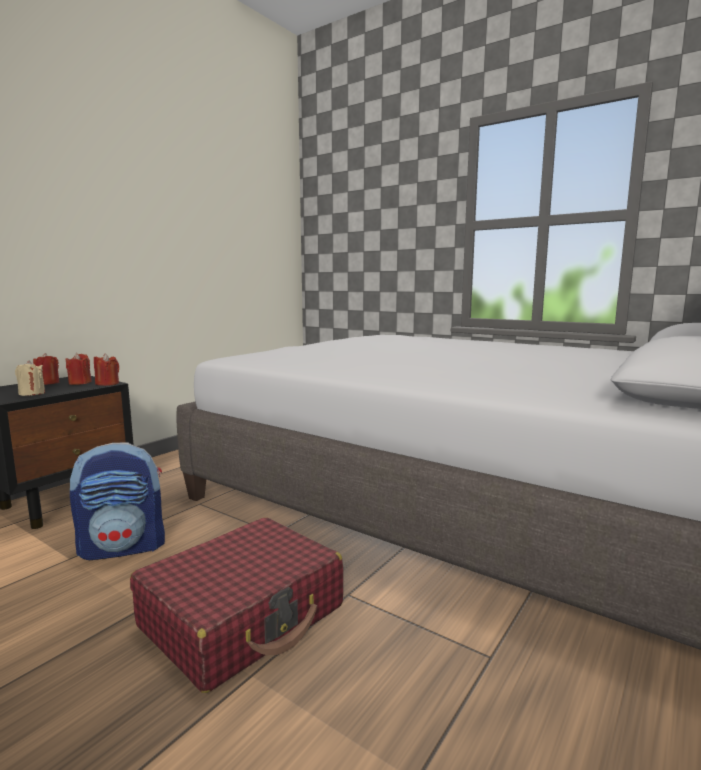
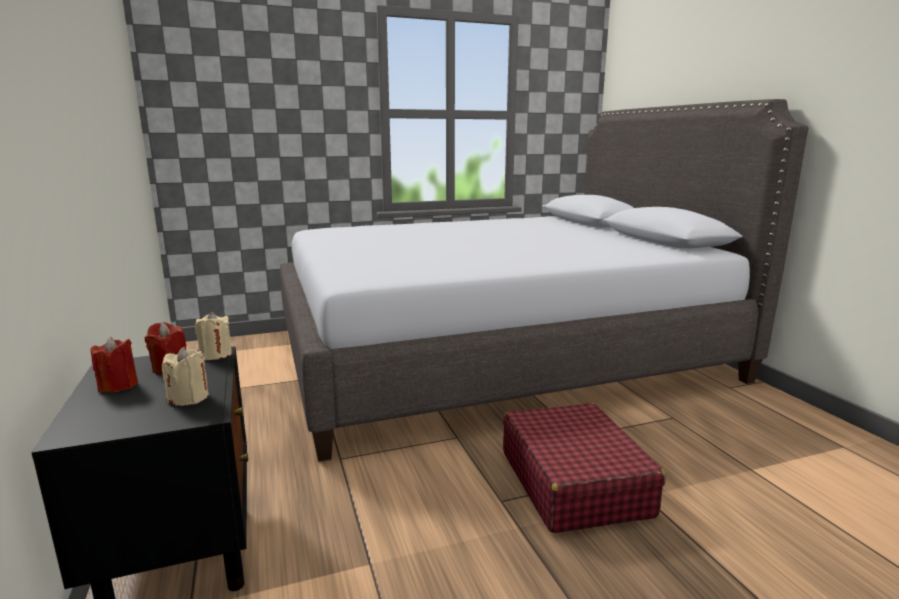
camera: 55 degrees left, 5 degrees up
(107, 383) = (215, 355): red candle -> beige candle
(124, 547) = (388, 522): backpack -> none

